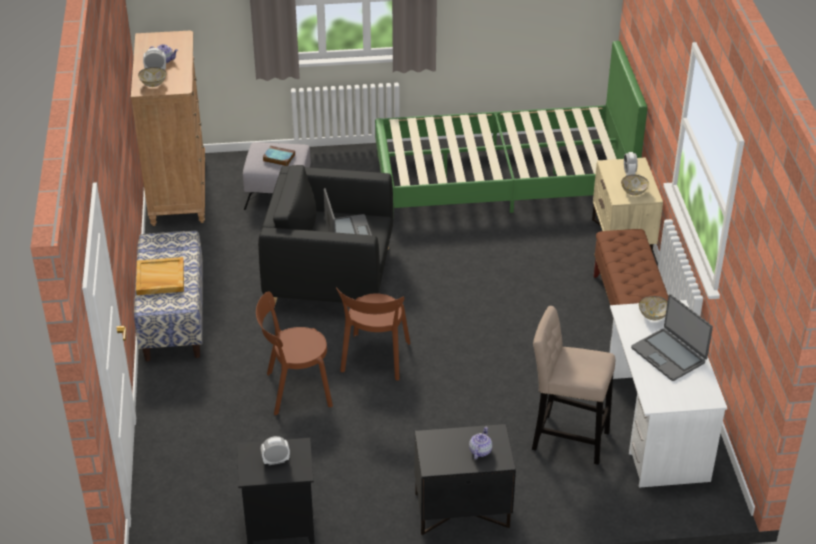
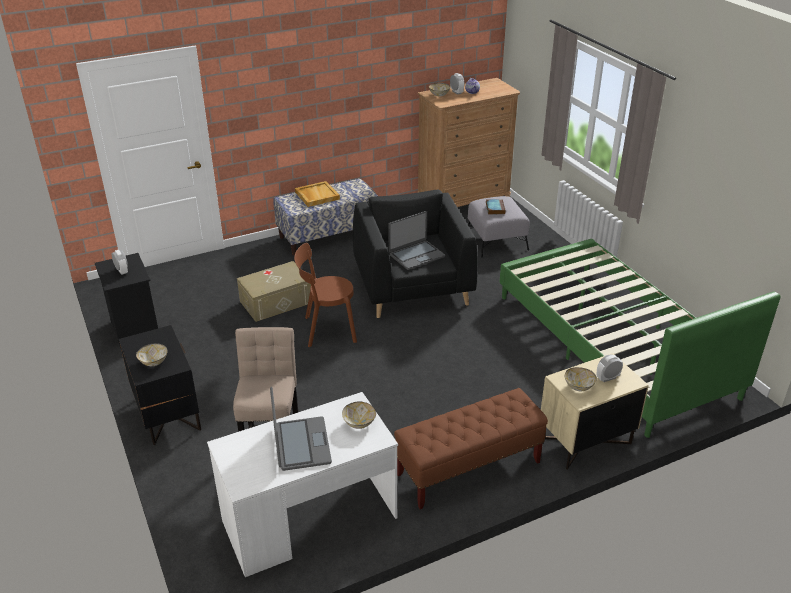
camera: 70 degrees right, 5 degrees down
(295, 390) = (276, 302): brown chair -> beige storage box
(480, 451) = (153, 362): teapot -> bowl
(669, 355) = (301, 444): laptop -> laptop turned 135 degrees clockwise

